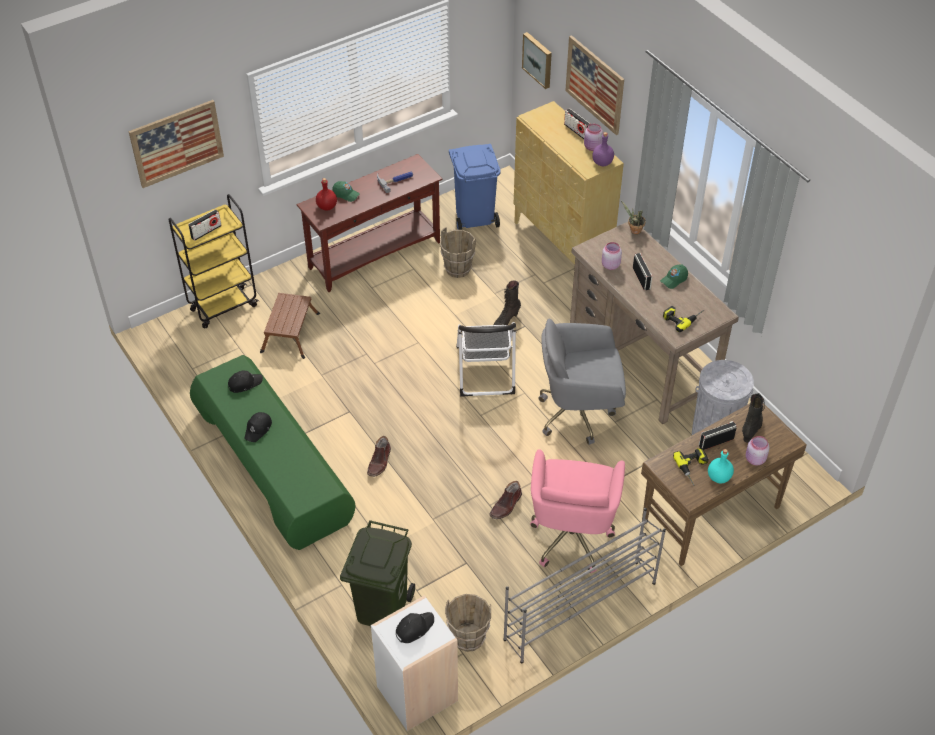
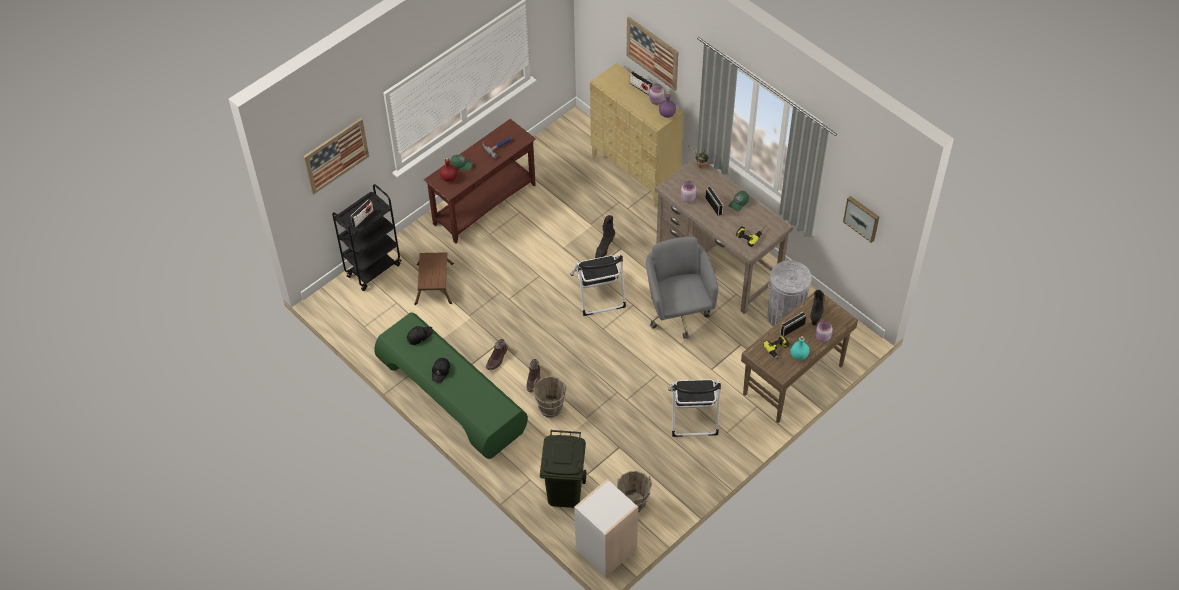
camera: 10 degrees left, 5 degrees up
(224, 307) = (373, 270): yellow cart -> black cart
(414, 628) = (605, 503): black cap -> none
(457, 269) = (555, 207): brown bucket -> brown bucket (550, 408)
(475, 217) = (559, 158): blue trash can -> none
(506, 505) = (639, 398): brown boot -> brown boot (497, 358)
(538, 59) = (599, 30): picture -> picture (862, 218)
(571, 536) = (692, 414): pink office chair -> step ladder
(578, 415) = (678, 316): grey office chair -> grey office chair turned 90 degrees clockwise
(579, 611) = (710, 469): grey shoe rack -> none

